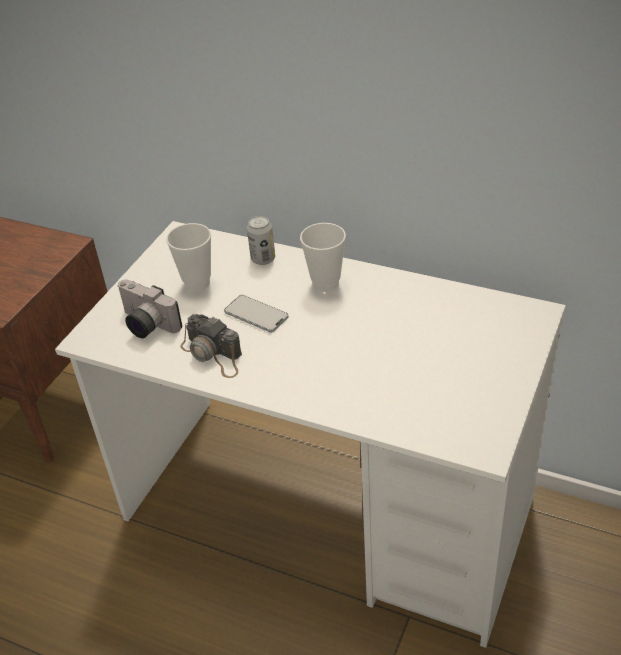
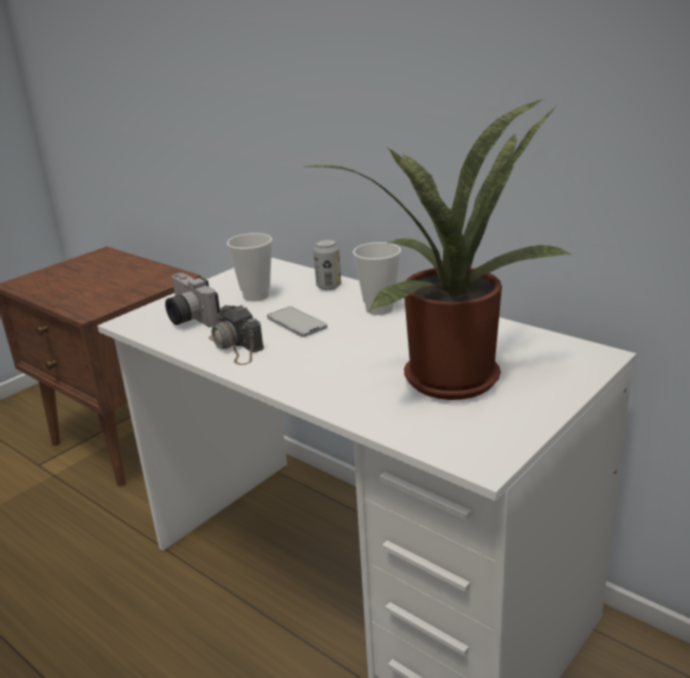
camera: 15 degrees right, 15 degrees down
(421, 357) = (448, 374): none -> potted plant

